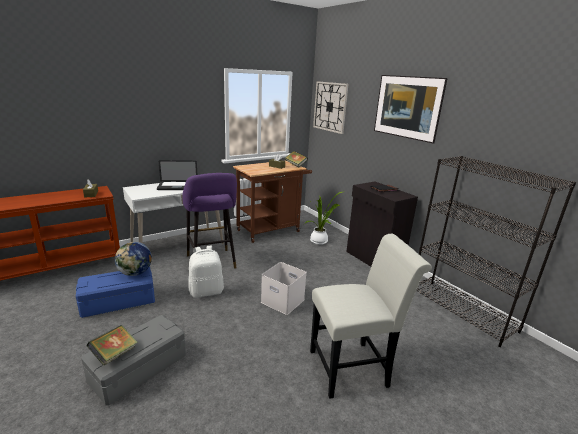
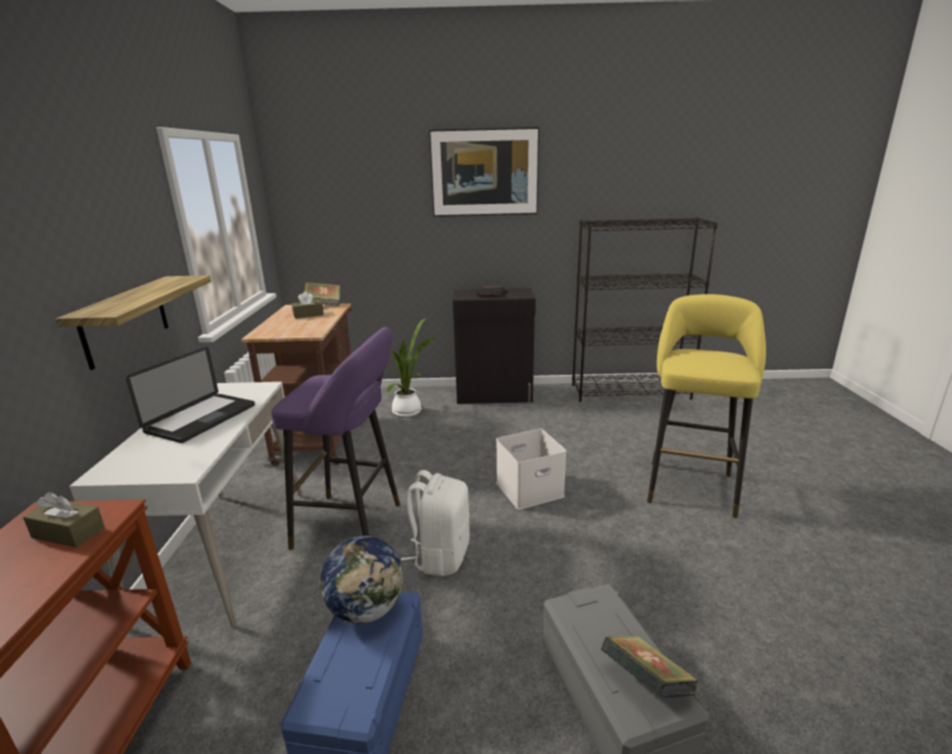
camera: 55 degrees left, 0 degrees up
(173, 141) = (125, 320): none -> shelf
(330, 107) = (321, 194): wall clock -> none
(354, 367) = (690, 484): white chair -> yellow stool

